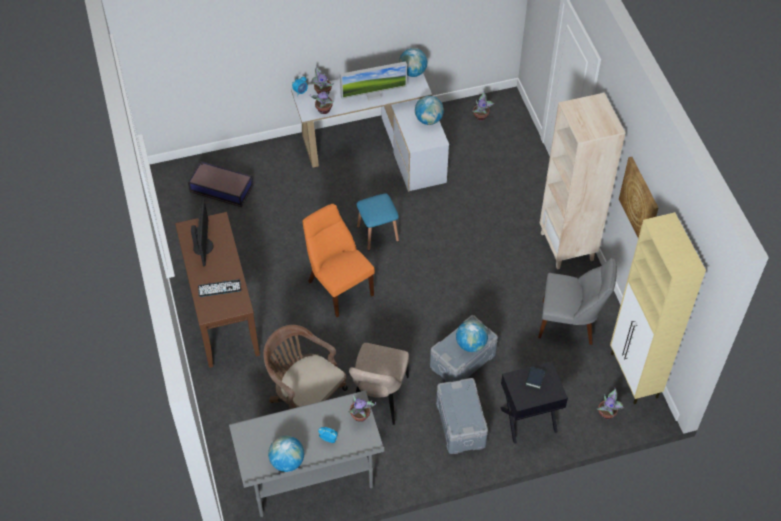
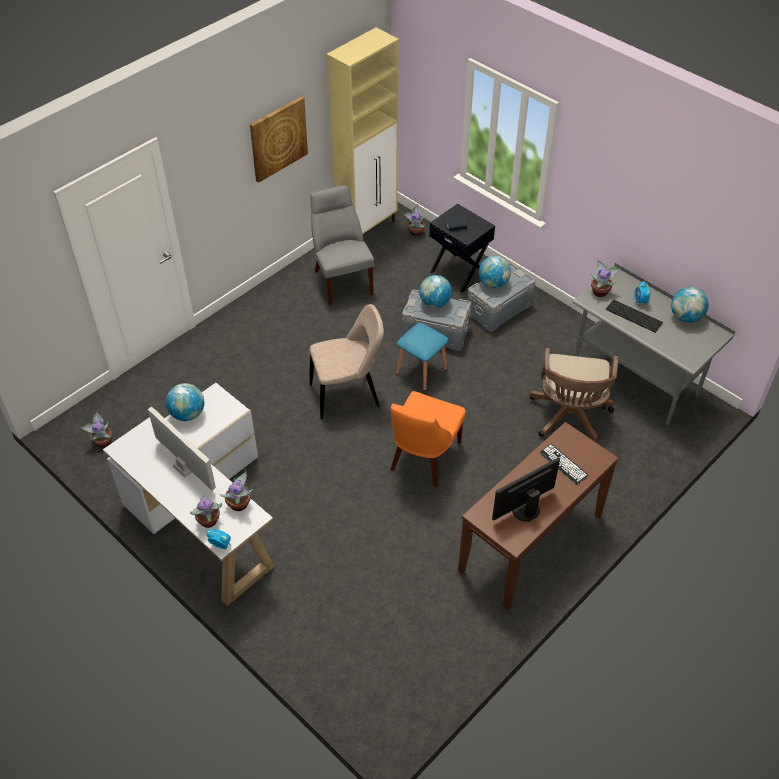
camera: 120 degrees left, 5 degrees down
(221, 188) = (366, 647): storage box -> none
(316, 424) = (635, 315): none -> keyboard
(377, 233) = (333, 458): blue stool -> blue stool (421, 371)
(378, 399) = (521, 370): beige chair -> beige chair (348, 395)
(412, 72) = (124, 447): globe -> globe (493, 283)
(567, 247) = (253, 311): beige bookcase -> none

